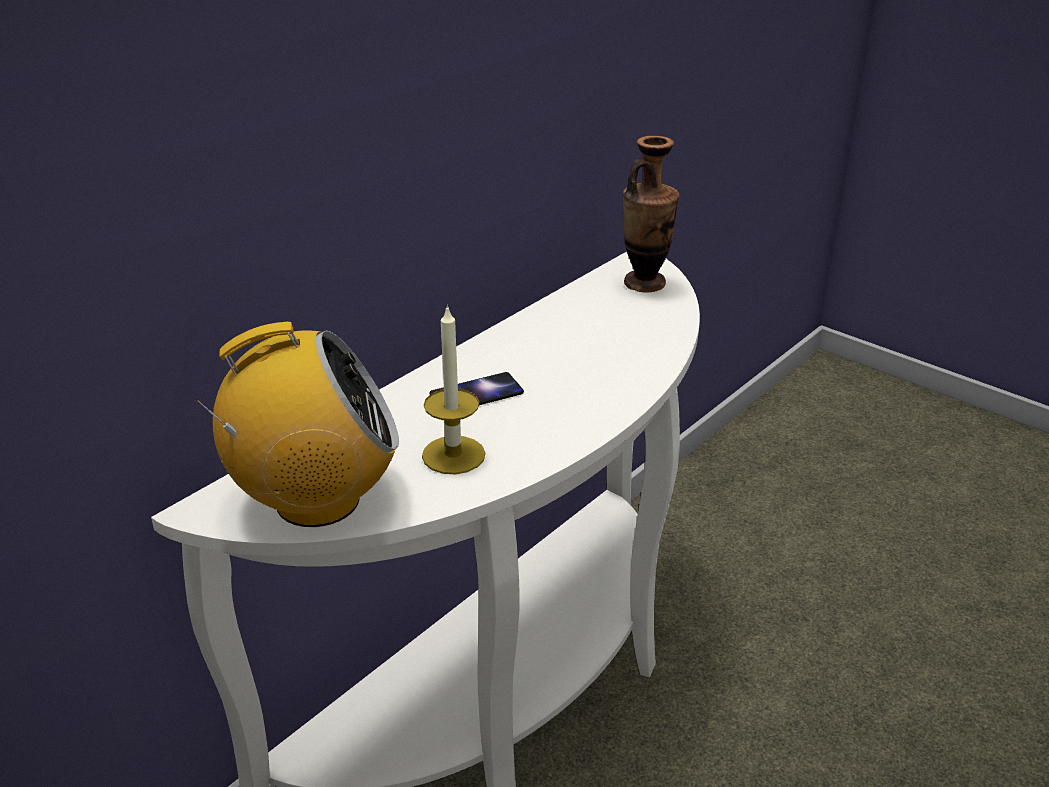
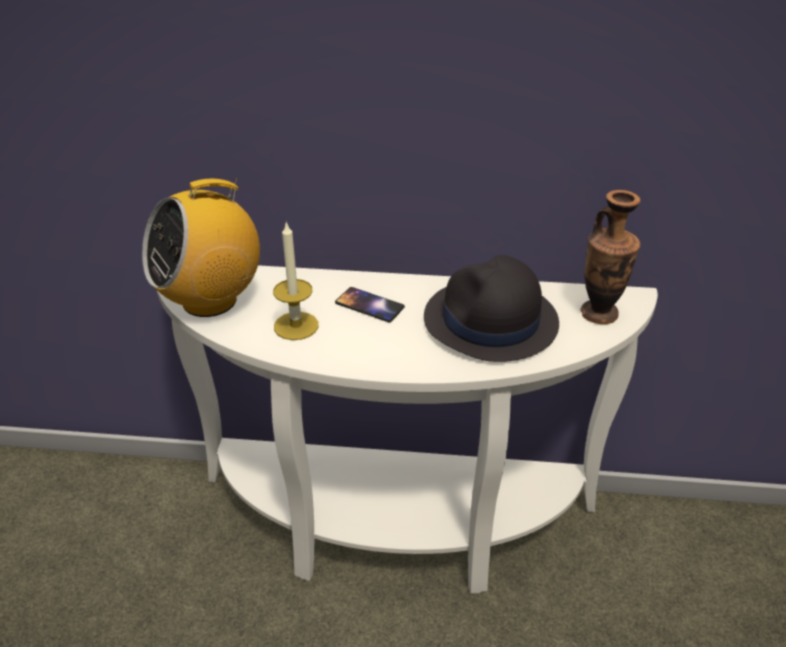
camera: 55 degrees right, 5 degrees up
(316, 501) = (210, 300): radio -> radio turned 105 degrees clockwise
(592, 338) = (490, 322): none -> black hat

